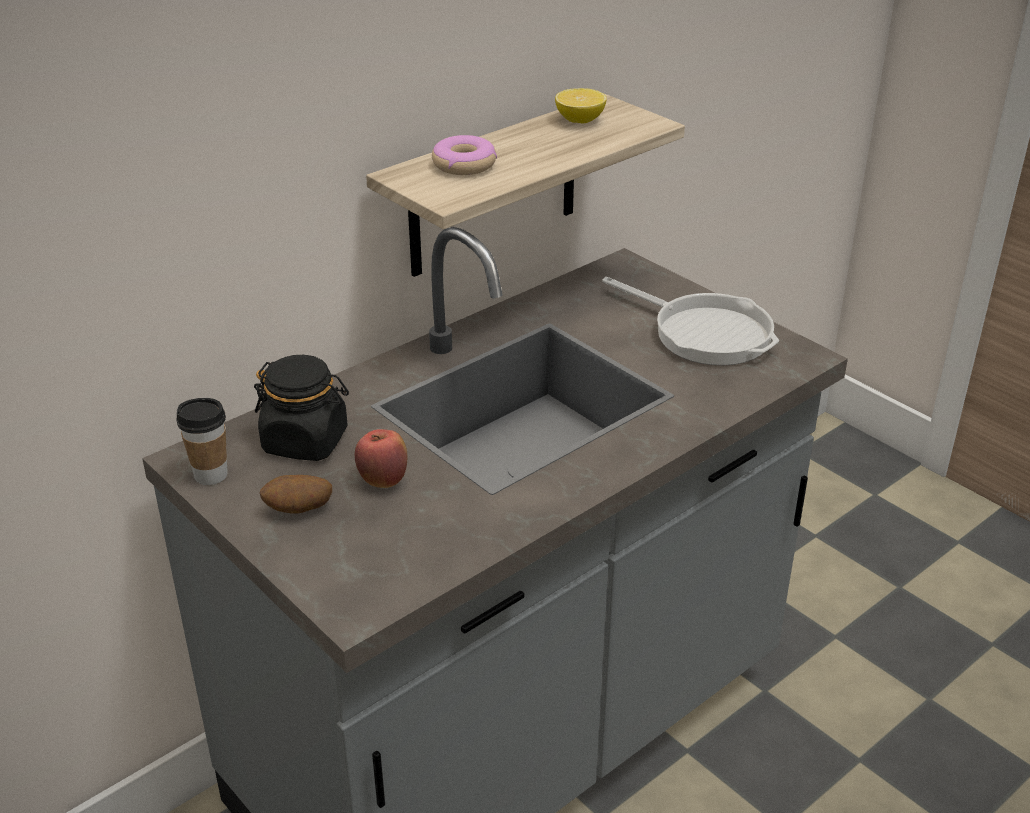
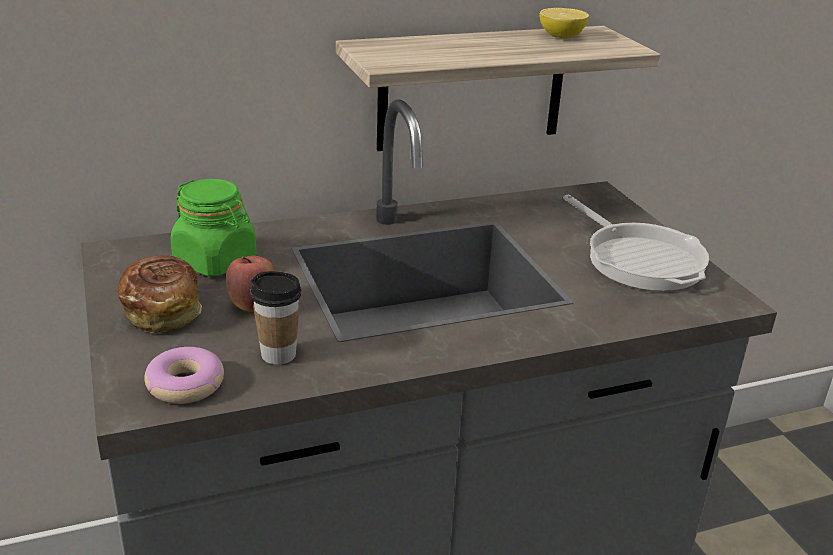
camera: 20 degrees right, 5 degrees down
(211, 475) = (119, 267): cup -> cup (278, 354)
(298, 510) = (162, 311): potato -> bread
(306, 441) = (215, 261): black jar -> green jar
(464, 165) = (425, 47): donut -> donut (186, 385)

